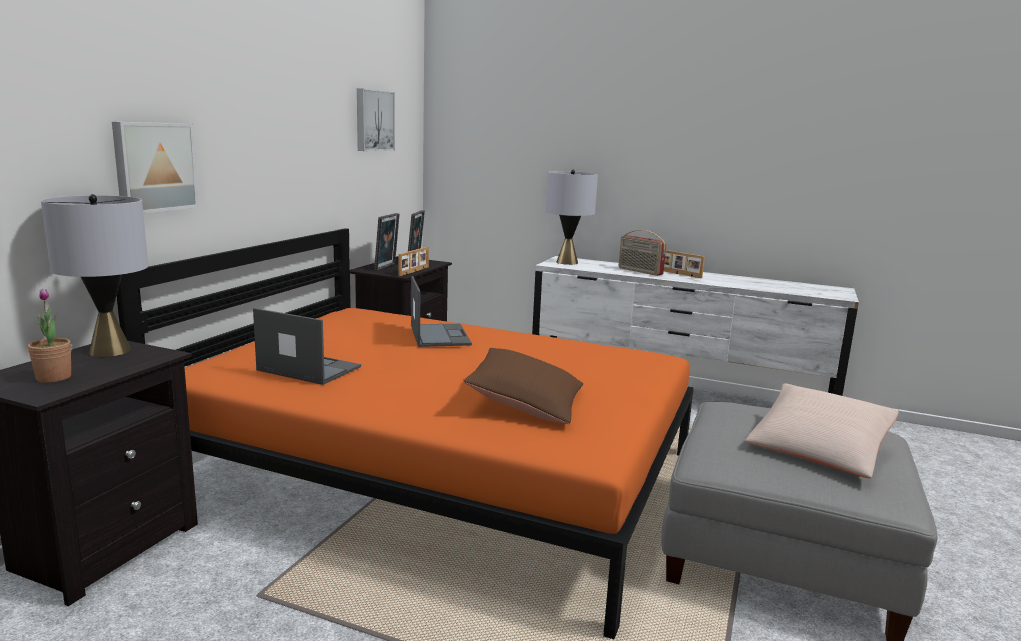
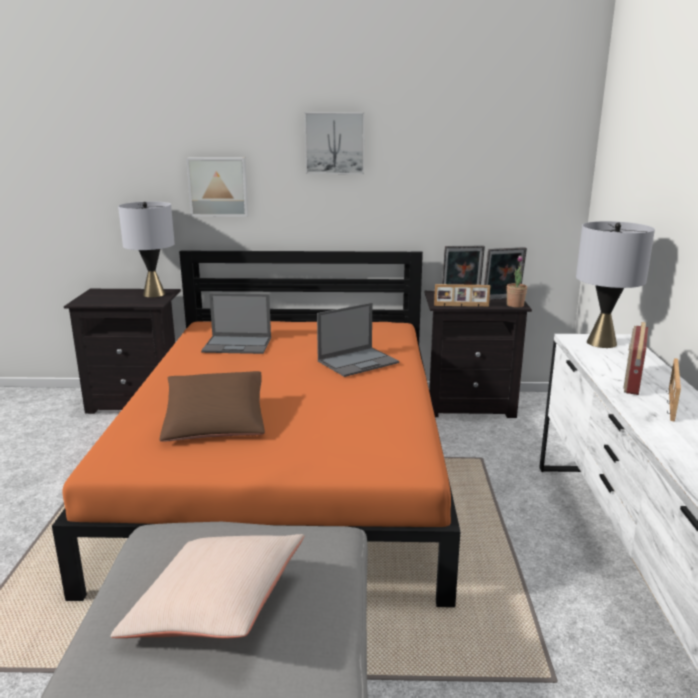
camera: 70 degrees right, 5 degrees up
(54, 377) = (105, 297): potted plant -> potted plant (515, 305)
(308, 368) = (238, 345): laptop -> laptop turned 90 degrees clockwise
(373, 120) = (487, 150): picture -> picture (334, 143)

